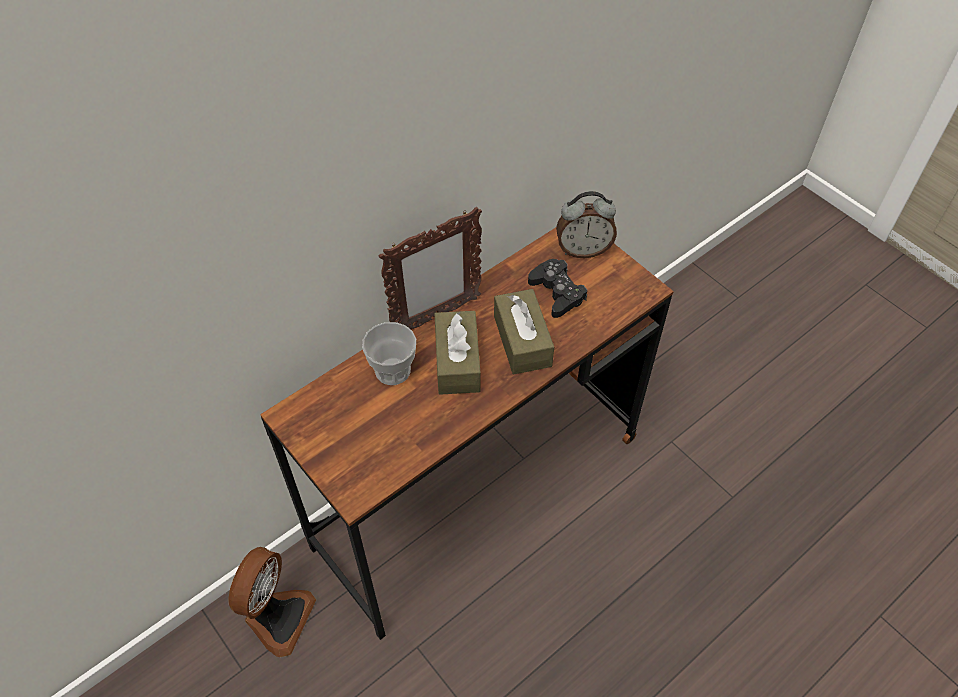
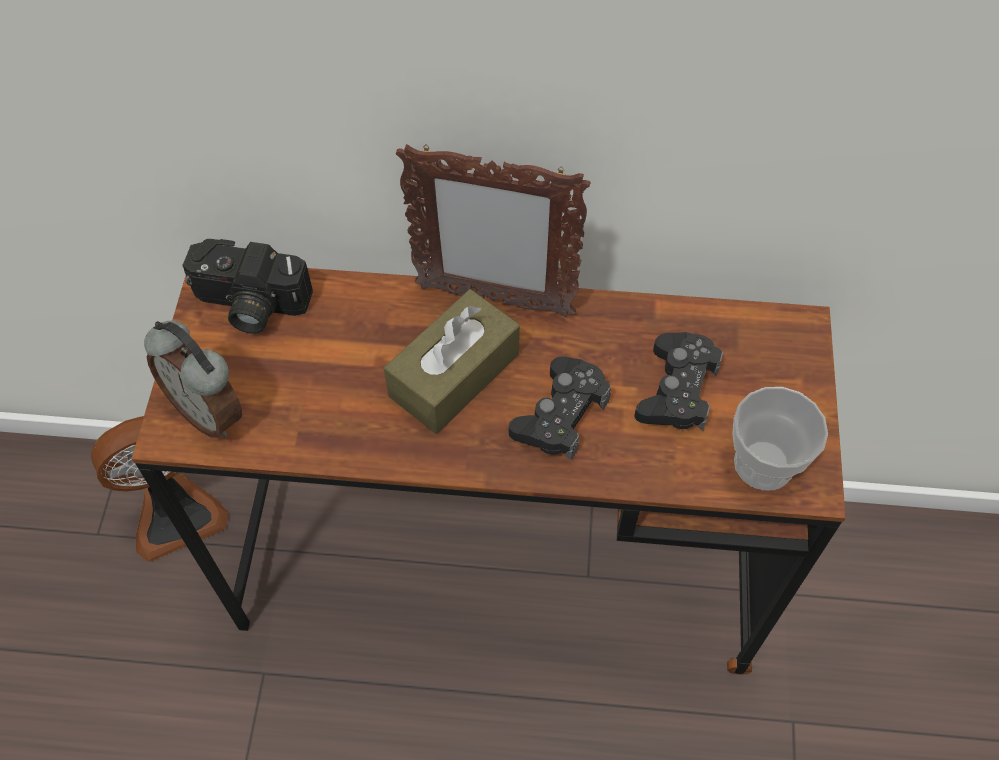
camera: 45 degrees right, 5 degrees up
(320, 410) = (249, 305): none -> camera
(392, 370) = (372, 324): cup -> cup (763, 463)
(522, 341) = (560, 414): brown tissue box -> black game controller
(583, 250) = (779, 361): alarm clock -> alarm clock (209, 411)

